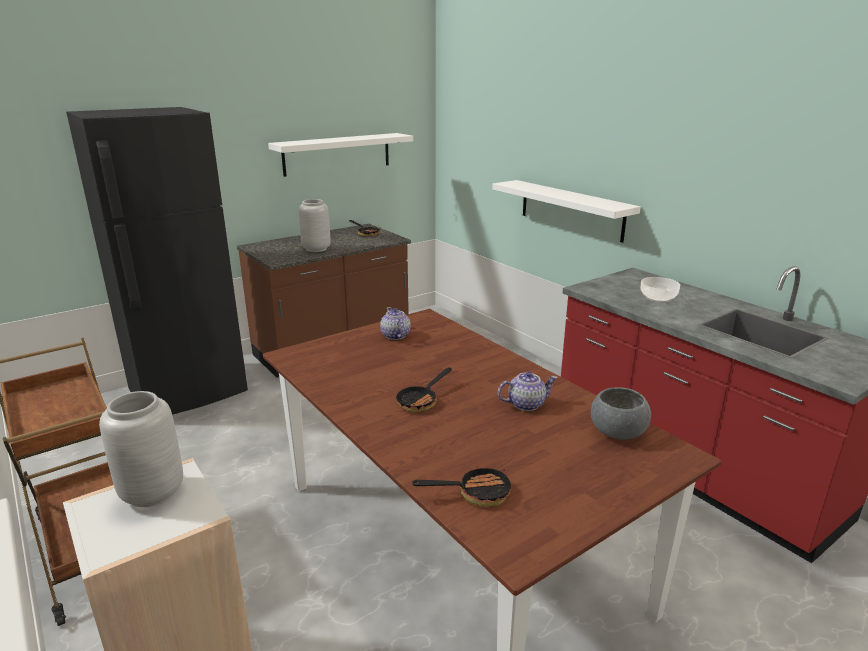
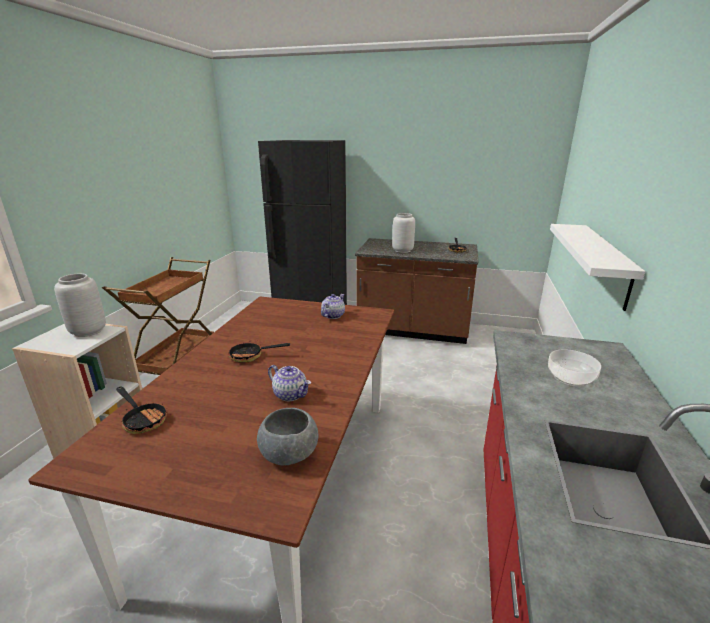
camera: 50 degrees right, 0 degrees up
(337, 154) = (457, 184): white shelf -> none

